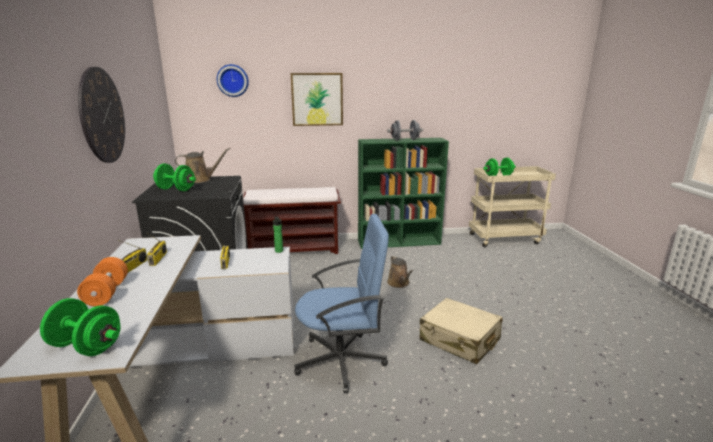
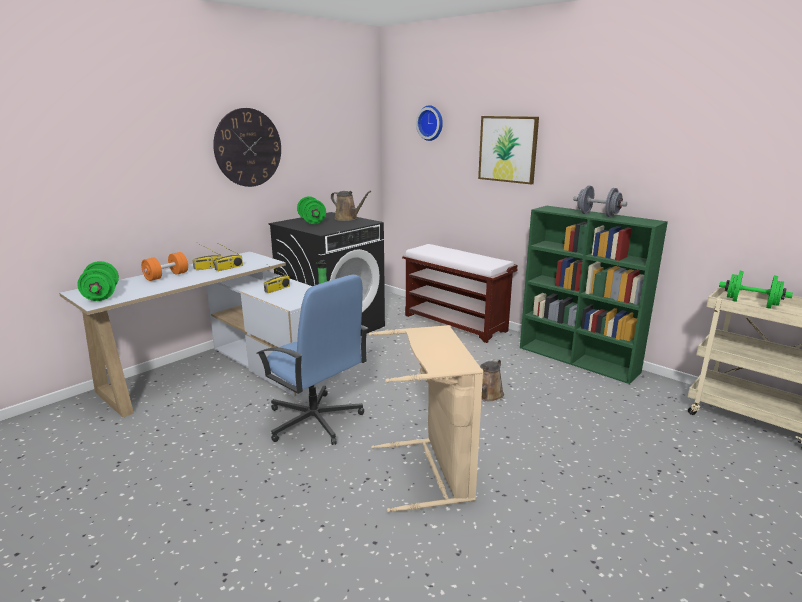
camera: 50 degrees right, 0 degrees up
(459, 340) = (432, 471): beige suitcase -> beige laundry basket

